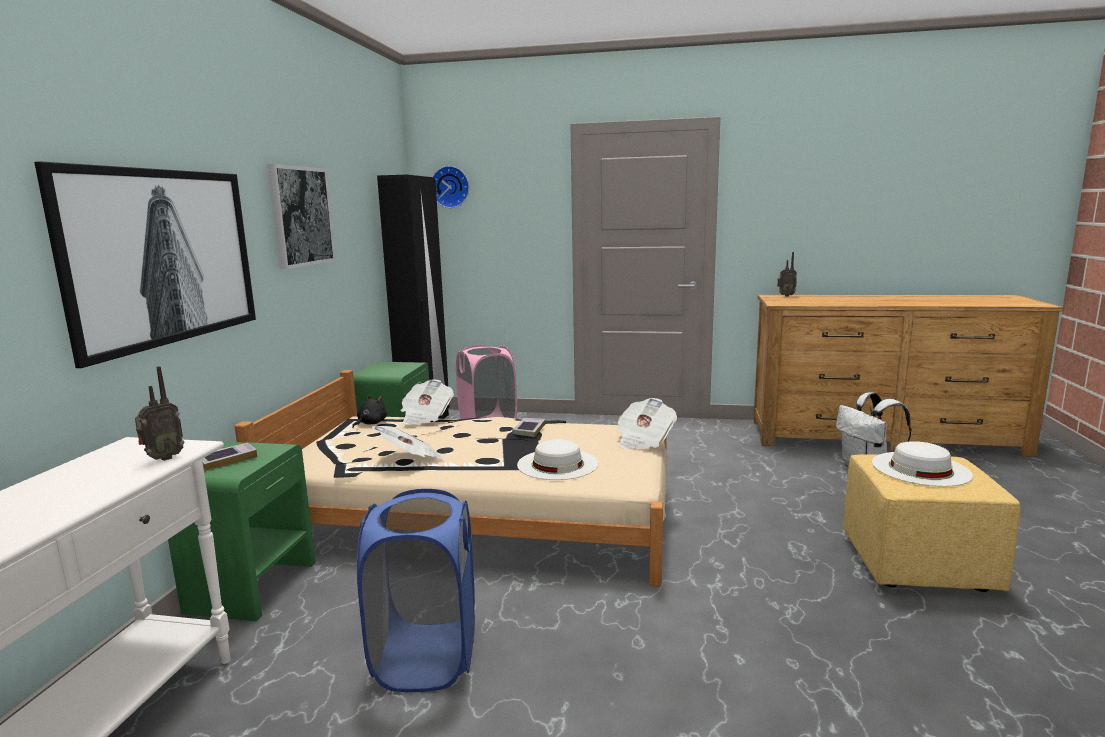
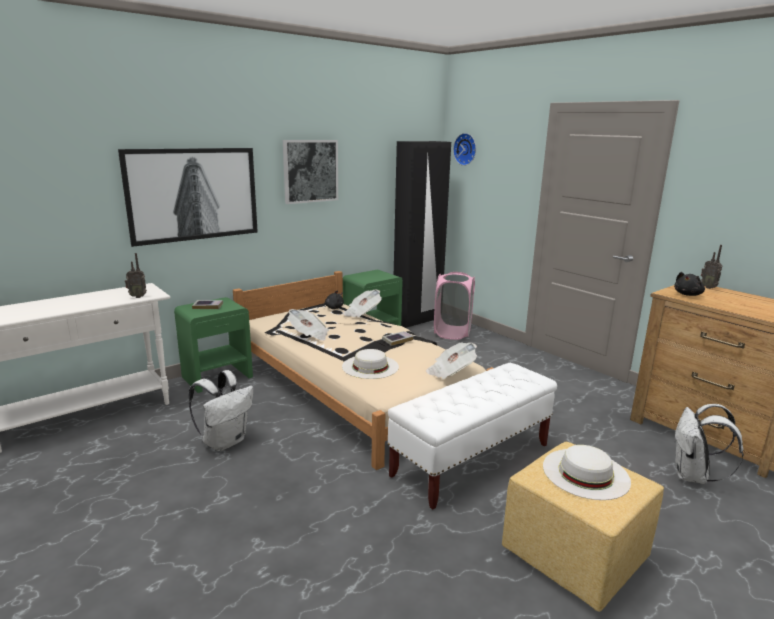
camera: 40 degrees right, 5 degrees up
(426, 657) = (225, 441): blue laundry basket -> white backpack
(720, 532) = (472, 460): none -> white bench
(791, 302) = (688, 294): none -> black plush toy

